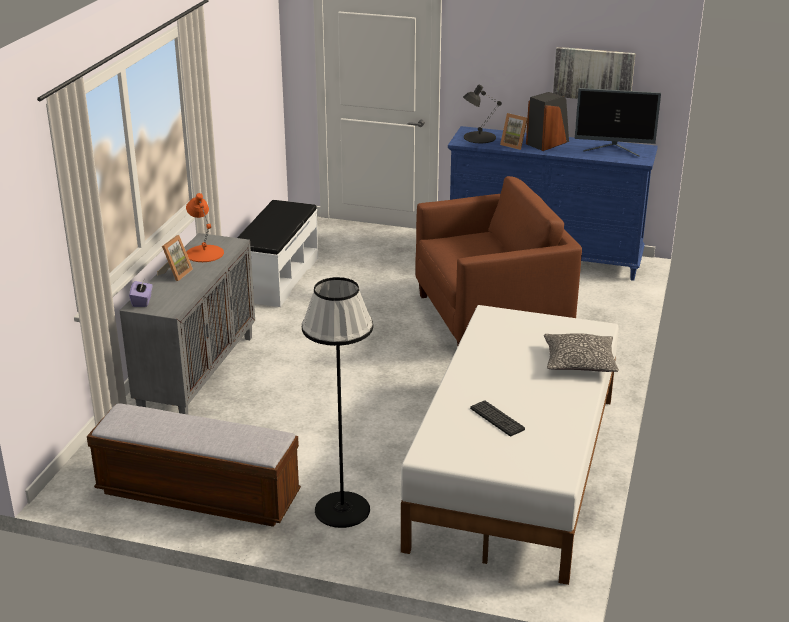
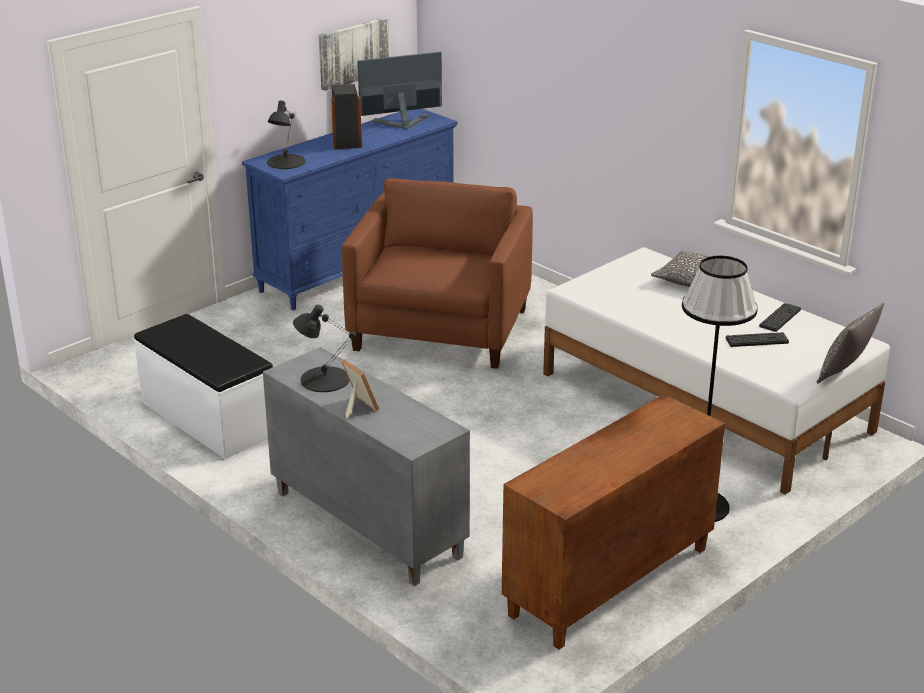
camera: 60 degrees left, 0 degrees up
(142, 301) = (405, 441): purple tissue box -> none
(198, 494) = (609, 583): bench -> brown cabinet
(205, 253) = (324, 379): orange table lamp -> black table lamp
(483, 478) = (845, 373): none -> pillow
(514, 145) = (329, 154): picture frame -> none
(557, 421) = (780, 318): none -> keyboard
(613, 150) = (402, 123): monitor -> monitor turned 150 degrees counterclockwise

